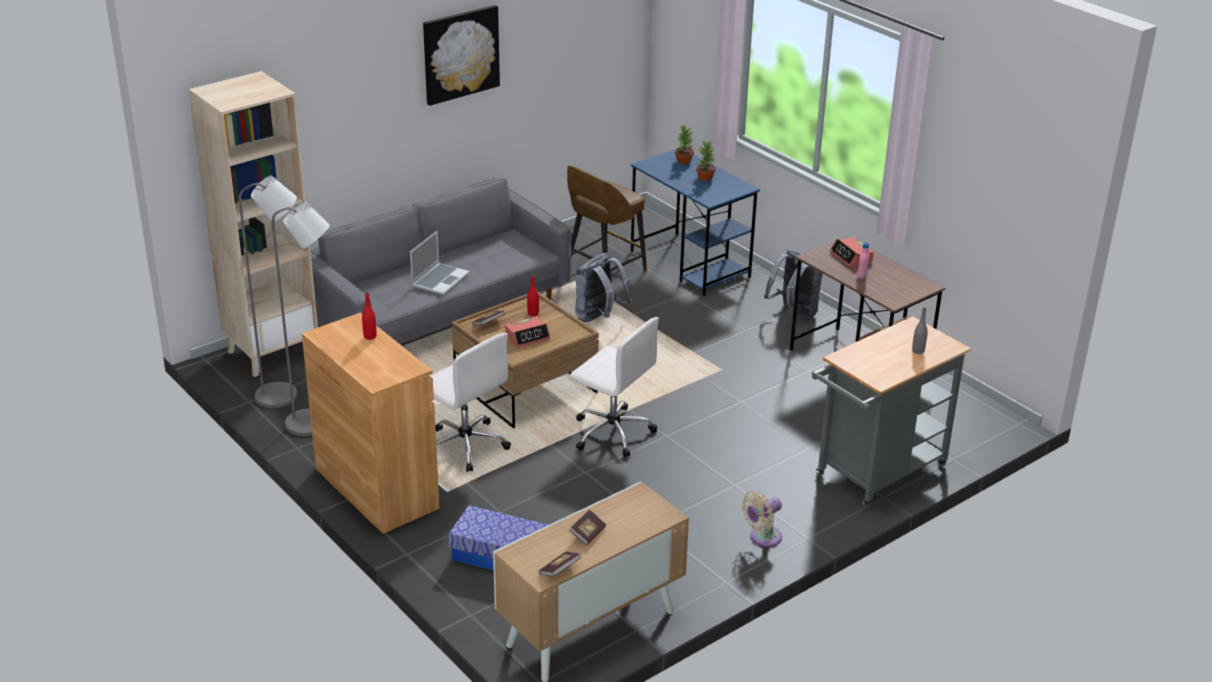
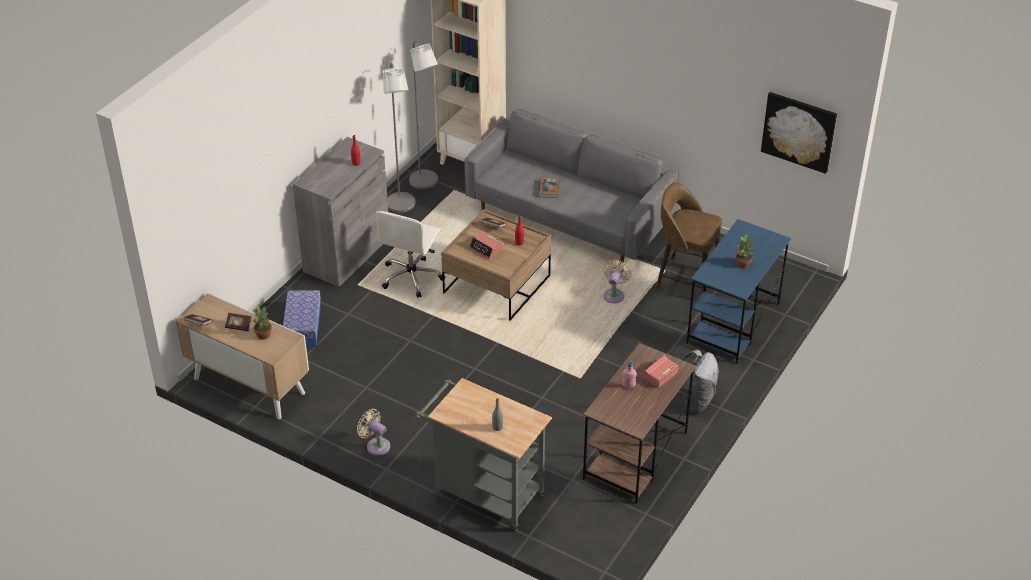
camera: 70 degrees right, 10 degrees up
(376, 488) = (347, 254): brown cabinet -> grey cabinet
(440, 280) = (548, 189): laptop -> book
(460, 54) = (660, 55): picture -> picture (799, 131)
(599, 317) = (614, 294): grey backpack -> beige fan
(611, 432) = (464, 340): white office chair -> none
(683, 161) = (765, 245): potted plant -> potted plant (263, 335)

